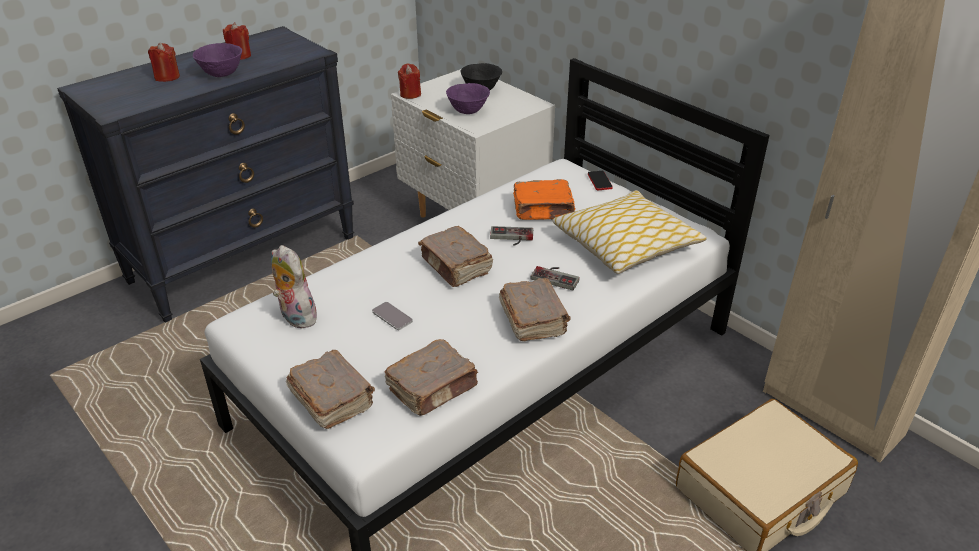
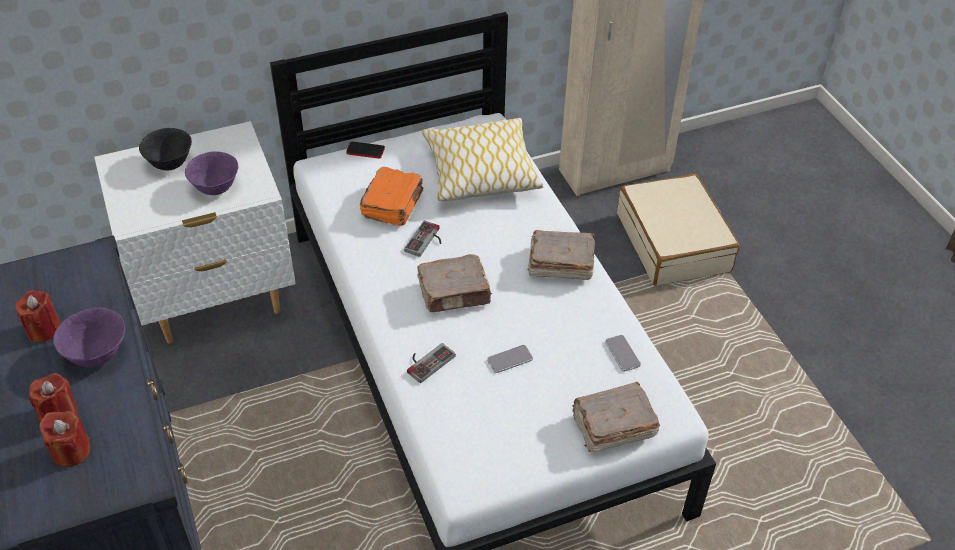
camera: 70 degrees left, 10 degrees up
(295, 317) = (475, 436): plush toy -> none
(410, 94) = (131, 224): red candle -> red candle (71, 451)
(433, 388) = (622, 353): brown book -> phone
(556, 276) = (507, 230): game controller -> game controller (427, 361)

